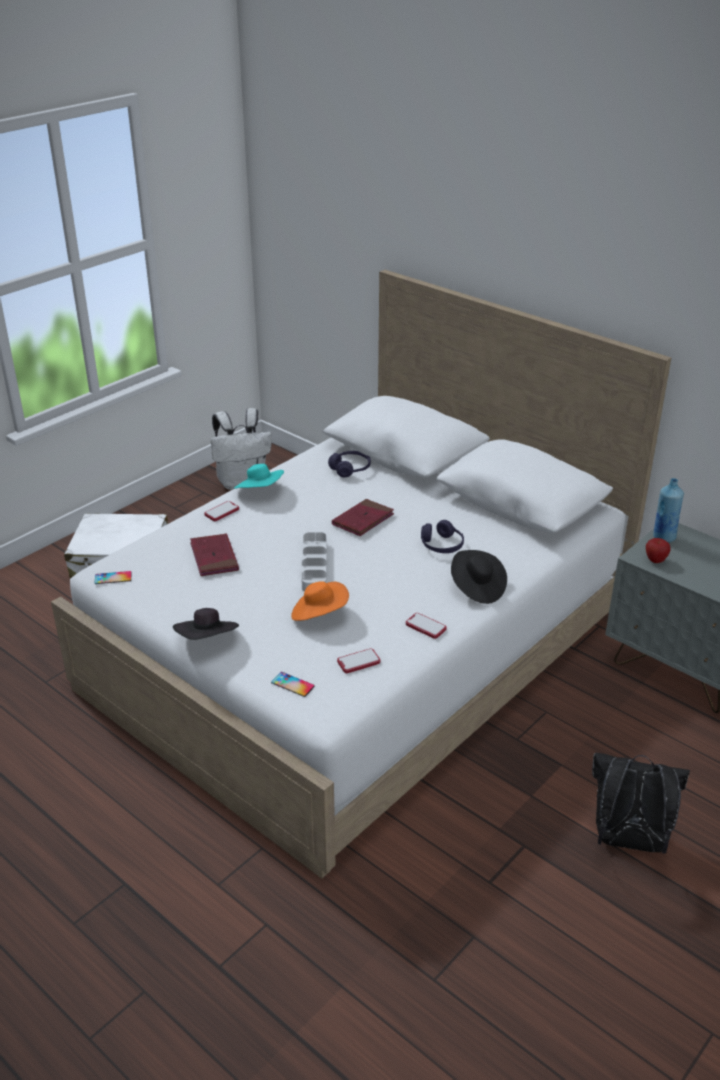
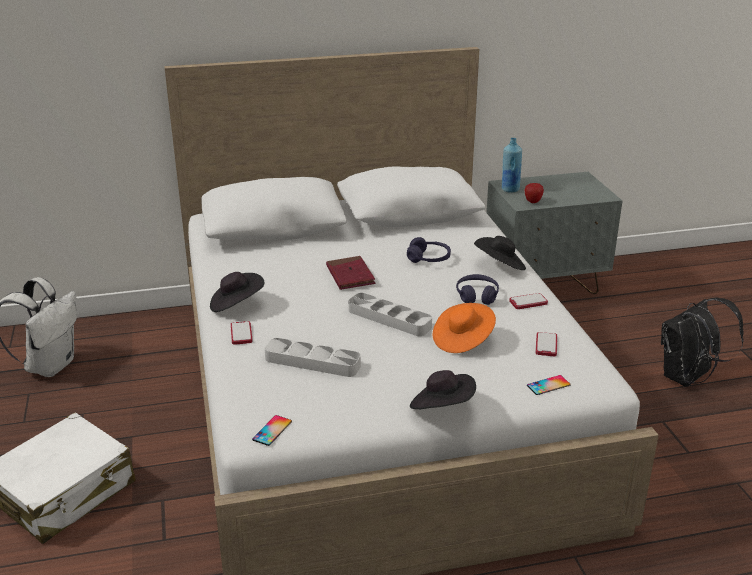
camera: 55 degrees left, 5 degrees down
(214, 557) = (312, 362): red book -> grey tray
(260, 492) = (236, 304): turquoise hat -> black hat
(350, 469) = (264, 254): purple headphones -> purple headphones (477, 296)

